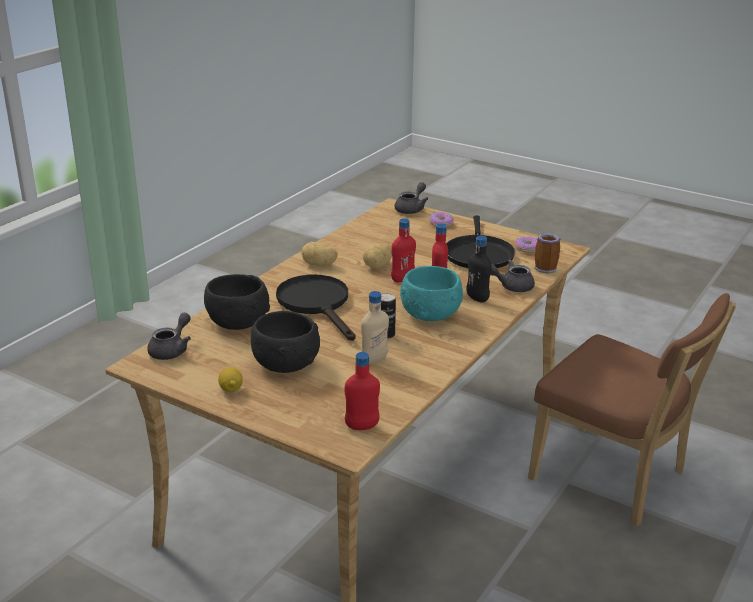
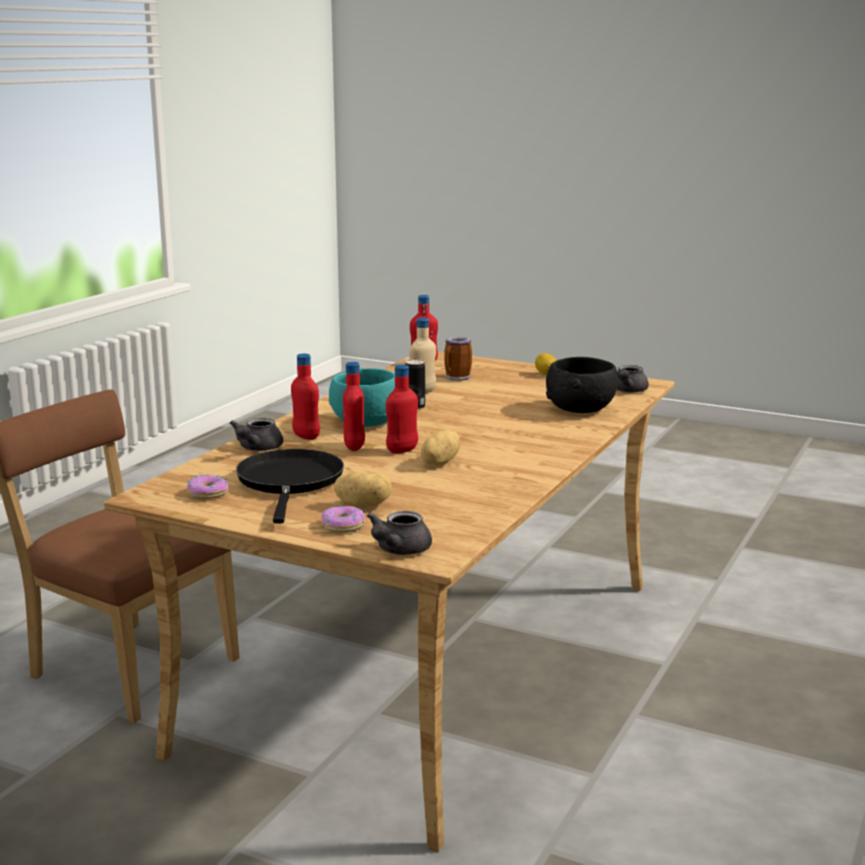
camera: 175 degrees right, 10 degrees down
(286, 363) = (507, 387): black bowl -> none
(317, 304) = (501, 425): black frying pan -> none
(319, 265) = (523, 461): potato -> potato (364, 505)
(477, 298) = (306, 436): black bottle -> red bottle
(511, 286) = (257, 449): grey teapot -> grey teapot turned 120 degrees clockwise
(546, 268) = (196, 470): mug -> mug (457, 378)

